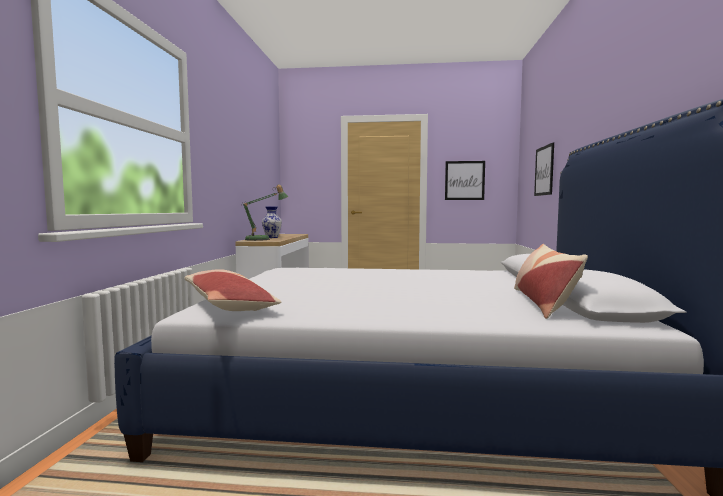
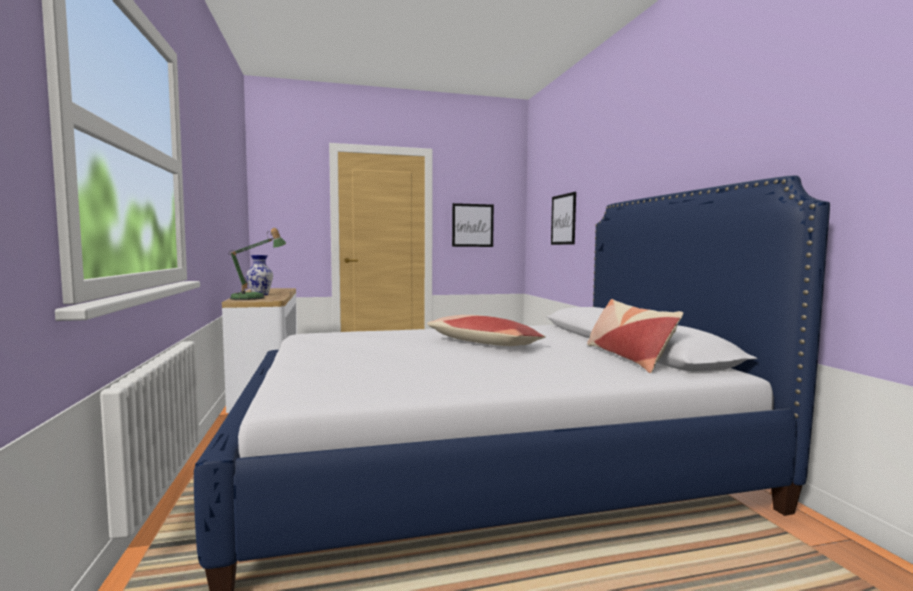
camera: 20 degrees left, 0 degrees up
(228, 304) = (314, 386): pillow -> pillow (483, 343)

